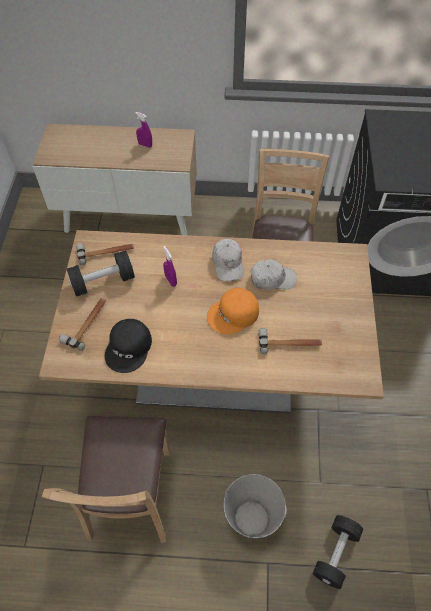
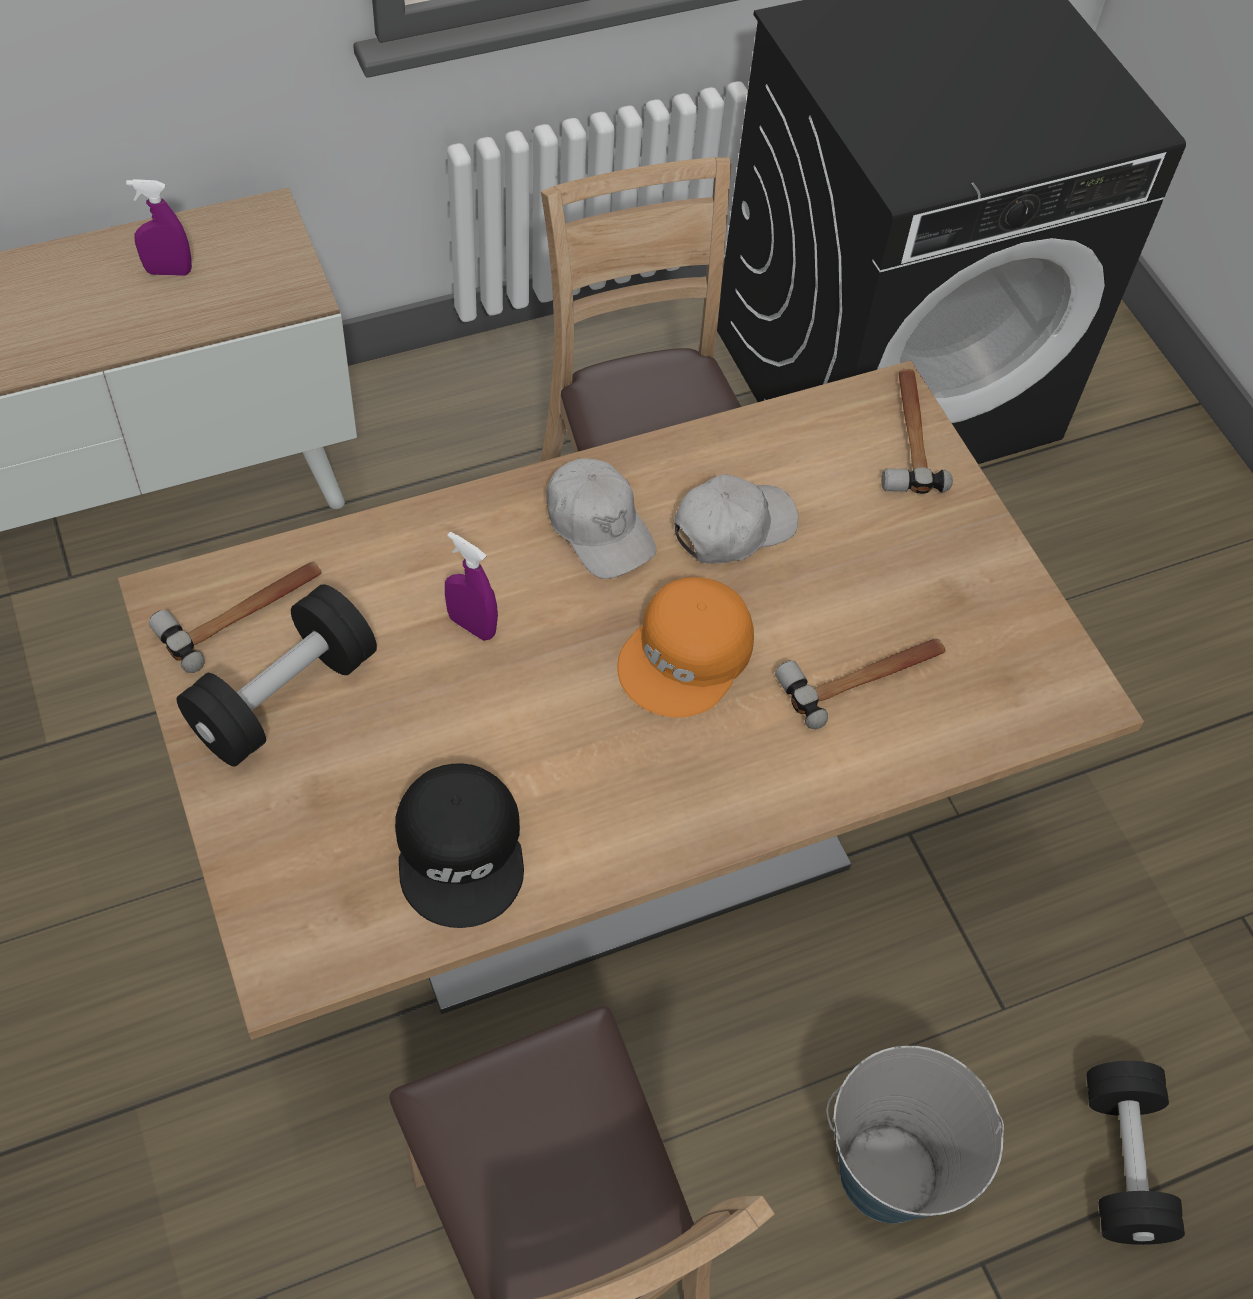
camera: 30 degrees left, 0 degrees up
(87, 323) = (305, 830): hammer -> hammer (908, 435)

